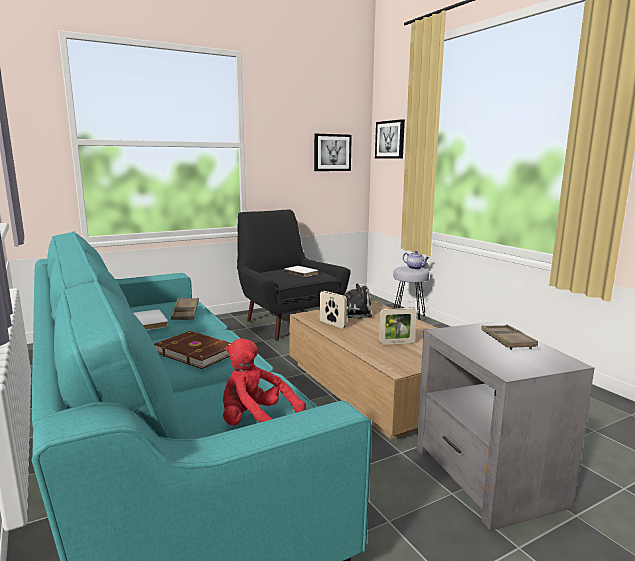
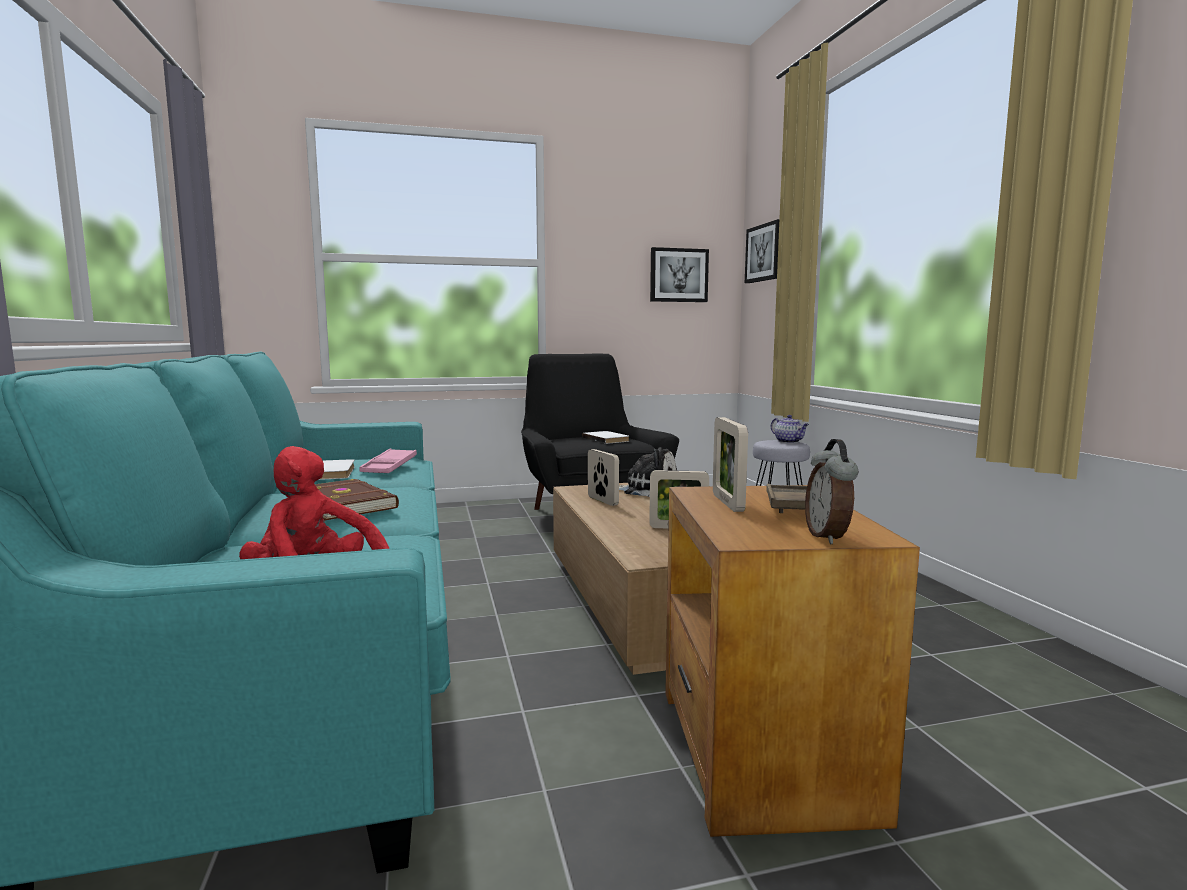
camera: 15 degrees right, 5 degrees down
(185, 312) = (389, 466): brown tray -> pink tray
(470, 341) = (727, 503): none -> picture frame
(487, 477) = (761, 752): grey side table -> brown side table
(548, 365) = (828, 537): none -> alarm clock

